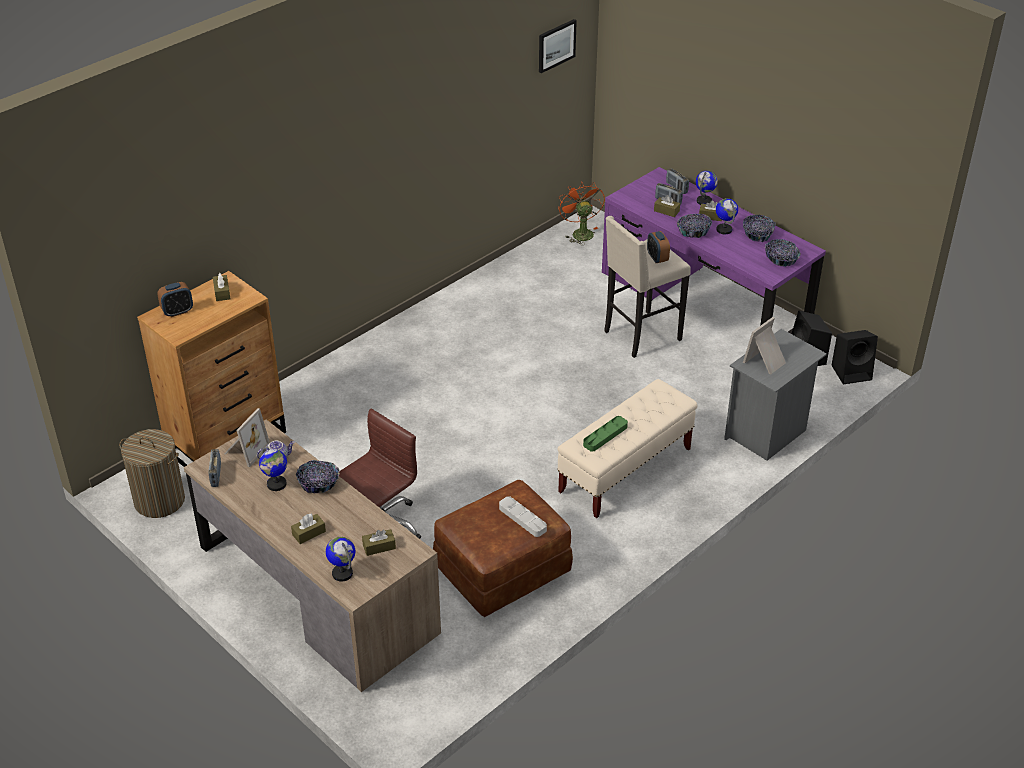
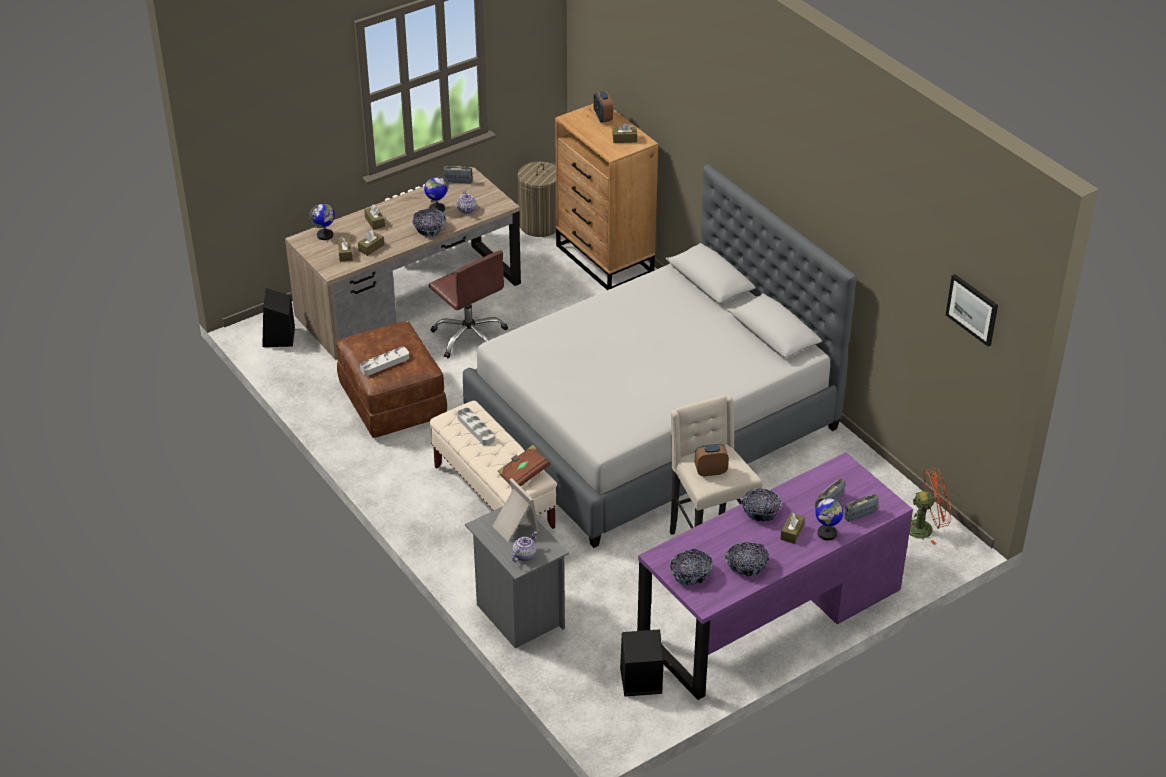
camera: 100 degrees right, 0 degrees up
(245, 450) = (483, 195): picture frame -> none
(492, 381) = (652, 424): none -> grey bed
(605, 436) = (476, 429): green tray -> grey tray
(658, 396) = (523, 474): none -> brown book
(666, 211) = (808, 497): brown tissue box -> brown tissue box (371, 248)
(724, 229) = (761, 538): globe -> none
(796, 351) = (524, 555): none -> teapot
(852, 372) = (605, 717): black speaker -> black speaker (279, 338)

